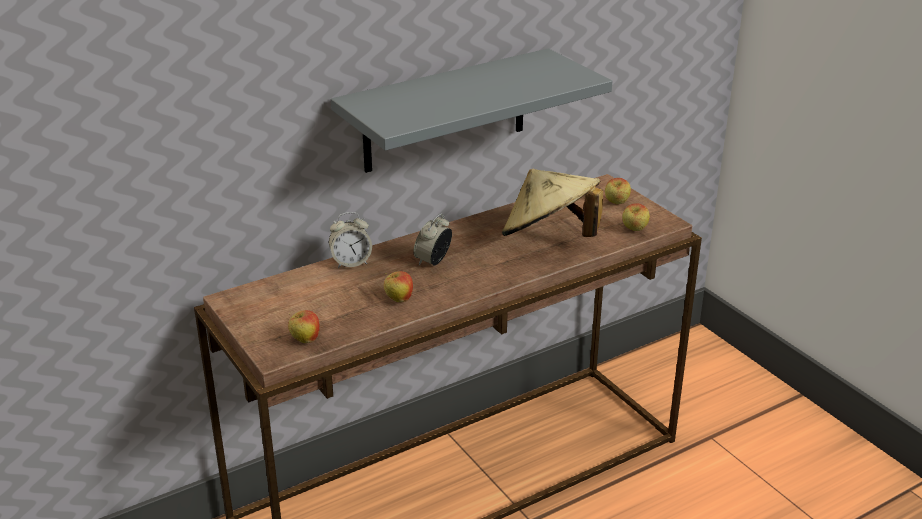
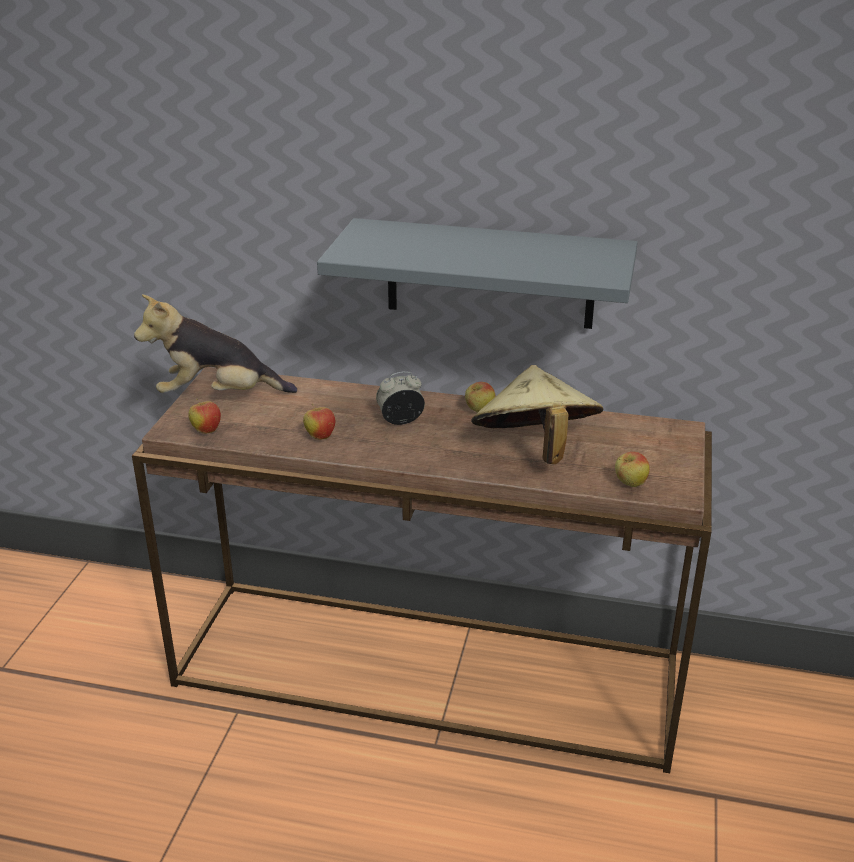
camera: 45 degrees right, 0 degrees up
(262, 312) = (217, 396): none -> plush toy
(351, 262) = (340, 391): alarm clock -> none
(616, 203) = (659, 452): apple -> apple (479, 411)

